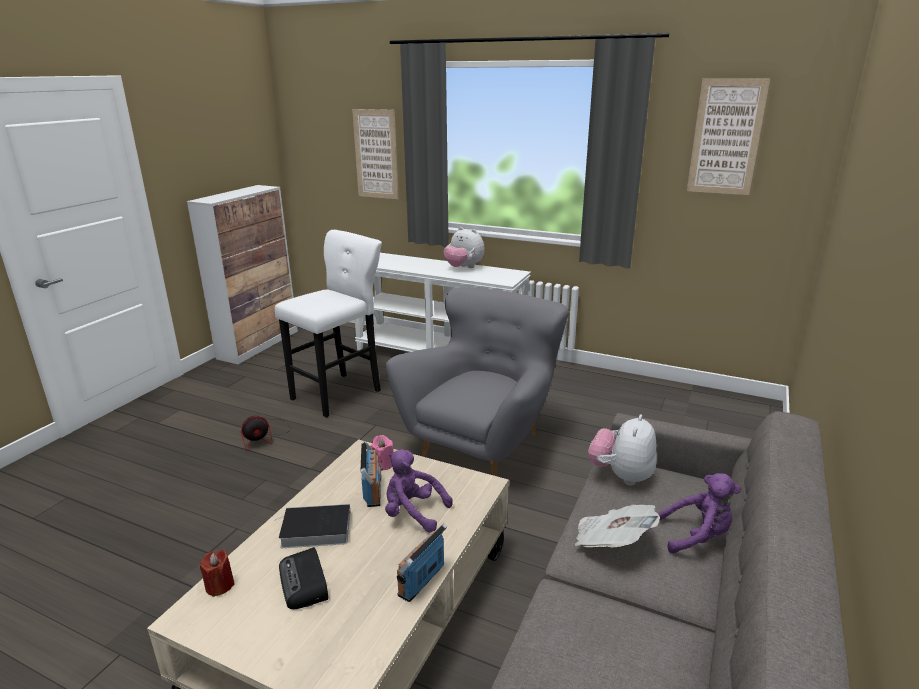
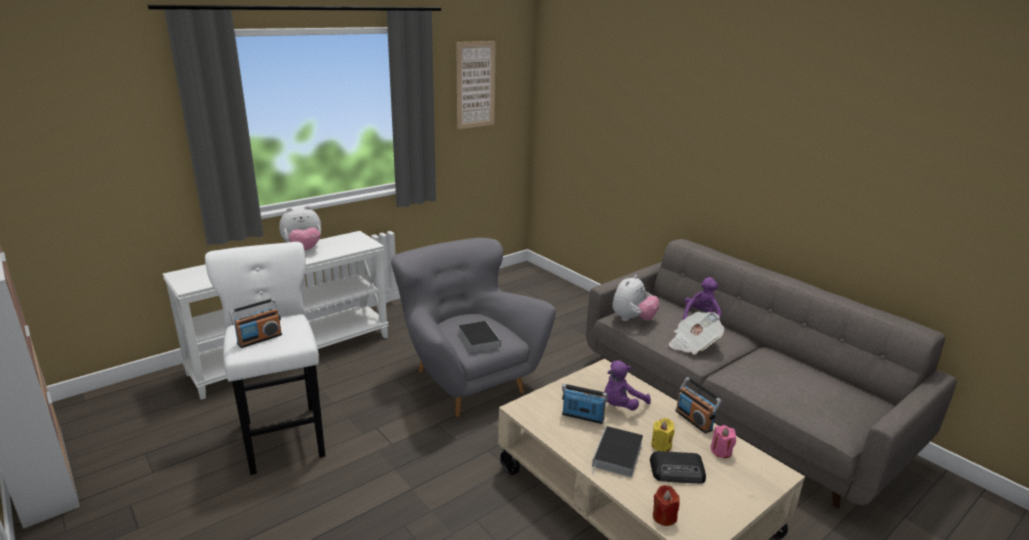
camera: 65 degrees left, 0 degrees up
(264, 436) = (314, 511): fan -> none
(309, 300) = (259, 339): none -> radio
(350, 560) = (661, 445): none -> yellow candle
(376, 154) = (126, 150): picture -> none
(383, 464) = (548, 403): pink candle -> pink candle (721, 451)
(462, 393) = (478, 338): none -> book
(621, 476) = (632, 319): plush toy -> plush toy turned 105 degrees counterclockwise

